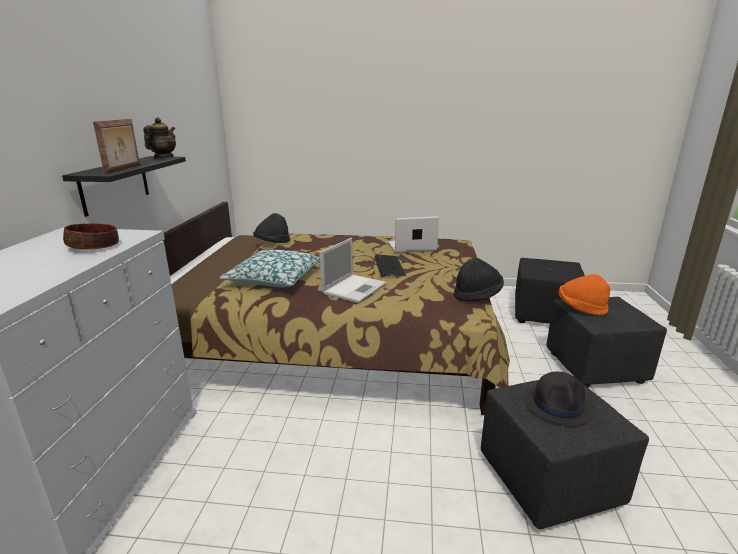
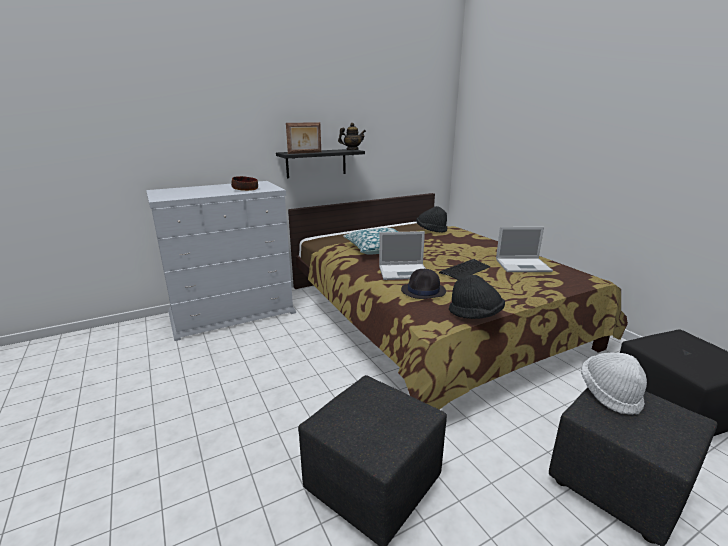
camera: 55 degrees right, 0 degrees up
(410, 247) = (524, 265): laptop -> laptop turned 135 degrees clockwise
(558, 405) = (377, 413): black hat -> black hat (423, 291)
(581, 308) = (610, 394): orange hat -> white hat

